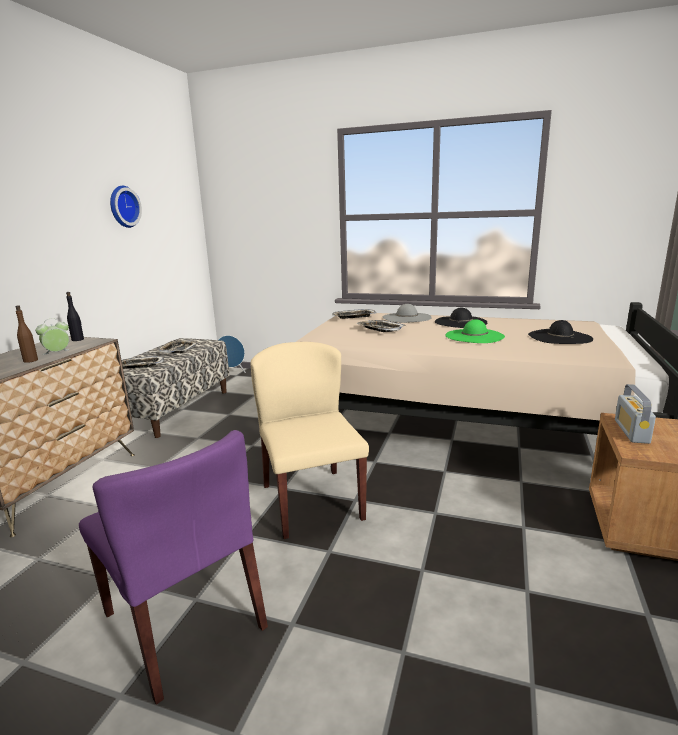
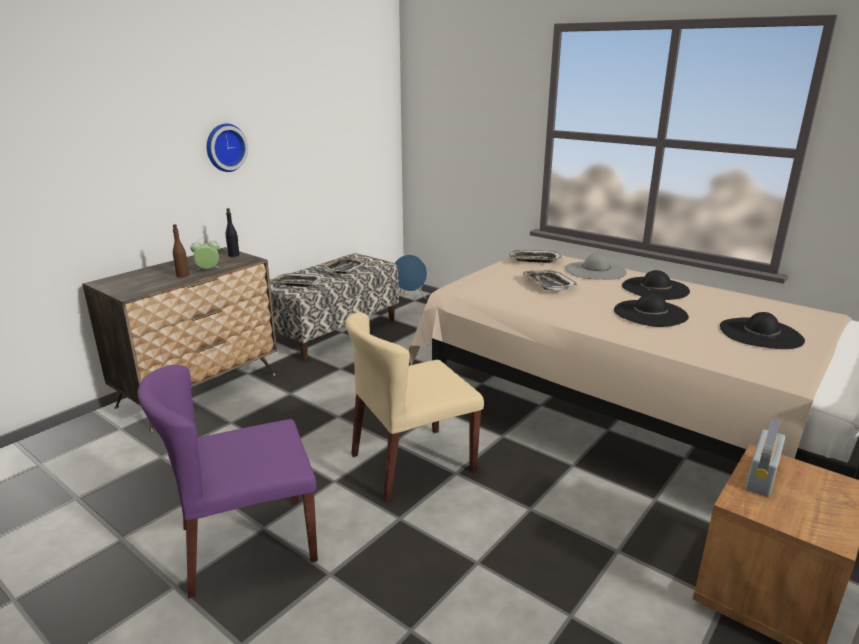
camera: 20 degrees right, 5 degrees up
(122, 207) = (303, 112): wall clock -> wall clock (225, 147)
(185, 621) = (247, 544): purple chair -> purple chair turned 90 degrees clockwise
(311, 501) = (412, 463): beige chair -> beige chair turned 120 degrees counterclockwise
(474, 336) = (650, 313): green hat -> black hat

